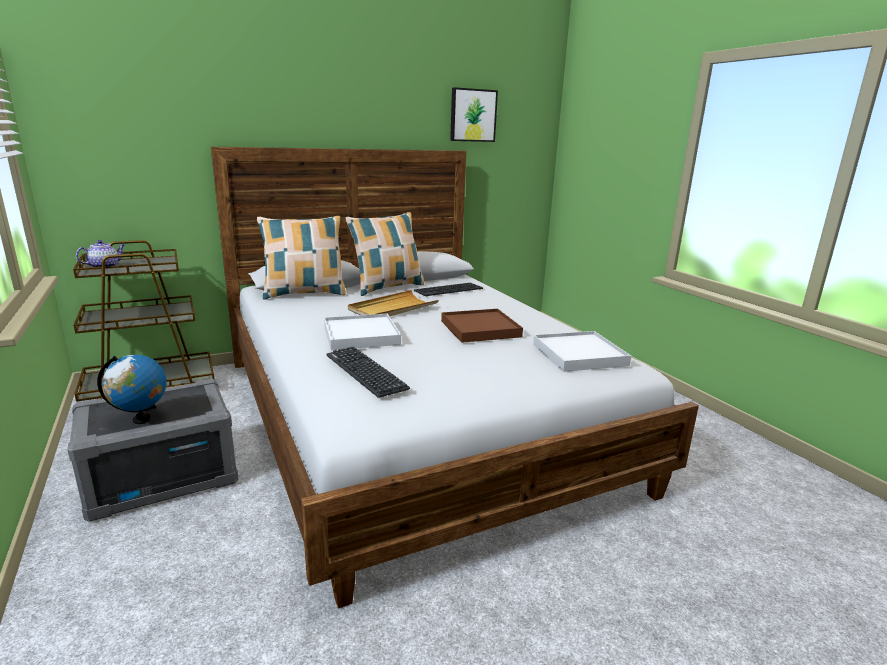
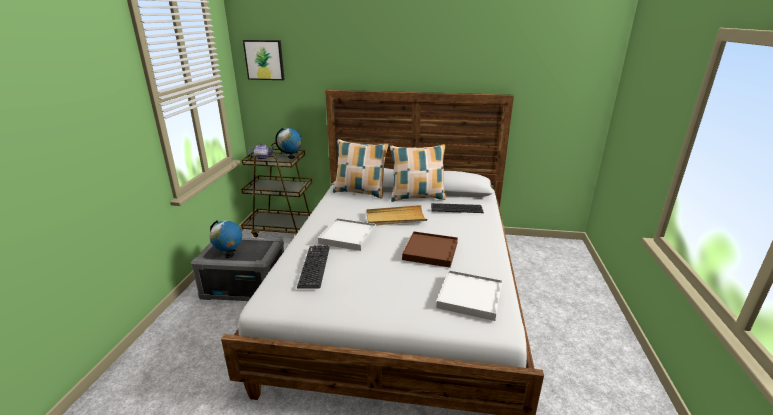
camera: 35 degrees right, 5 degrees up
(159, 261) = (291, 157): none -> globe
(472, 115) = (526, 65): picture -> picture (264, 60)

